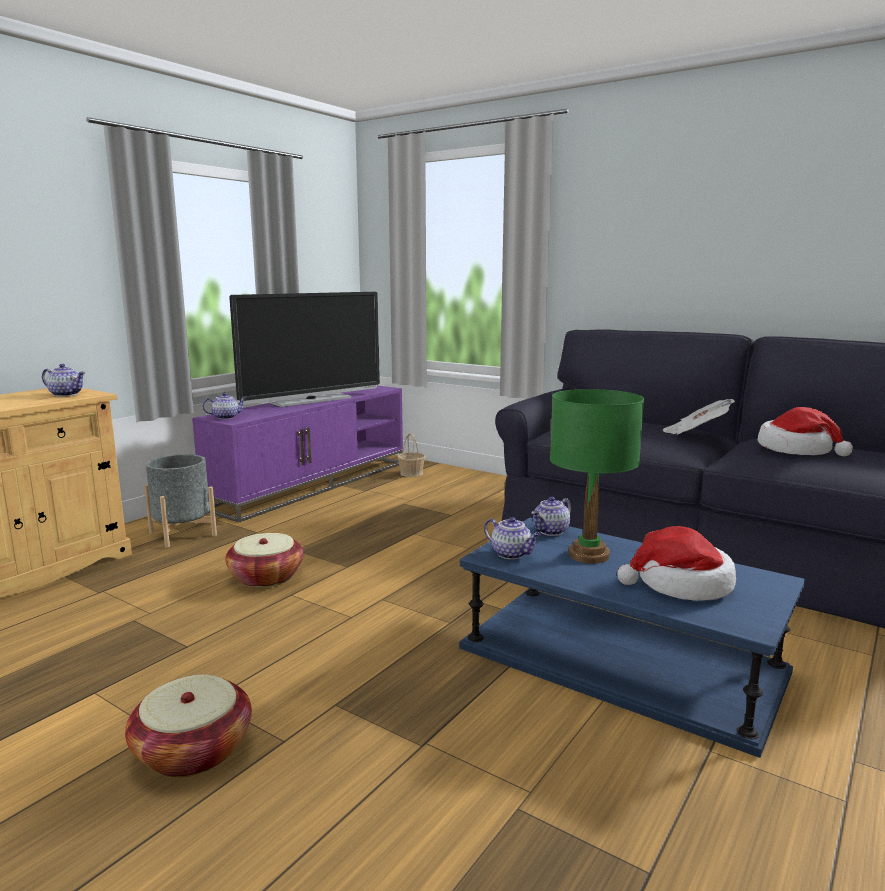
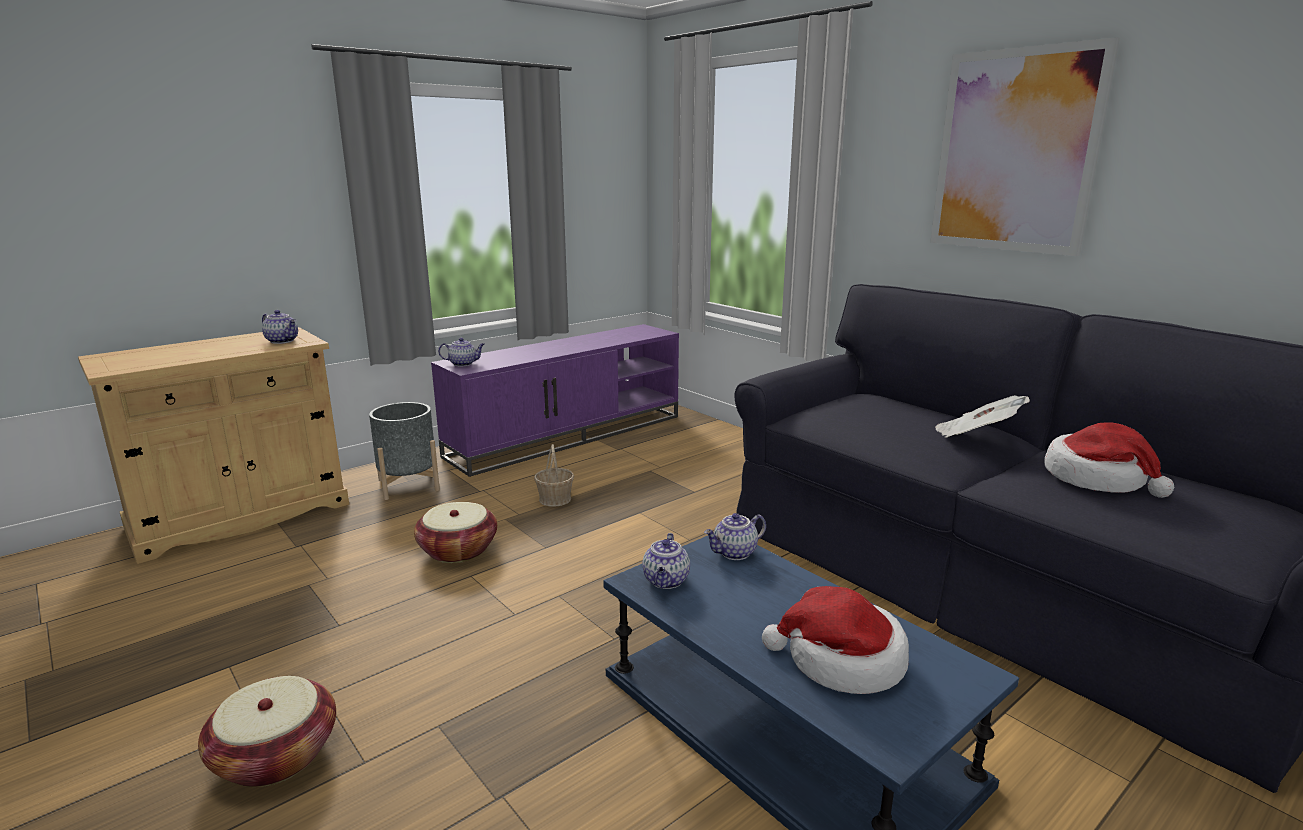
camera: 15 degrees right, 5 degrees up
(311, 400) = (567, 345): television -> none
(411, 473) = (680, 431): basket -> basket (555, 499)
(512, 554) = (666, 581): teapot -> teapot turned 45 degrees clockwise
(588, 555) = (756, 596): green table lamp -> none
(688, 222) = (1015, 151): none -> picture

